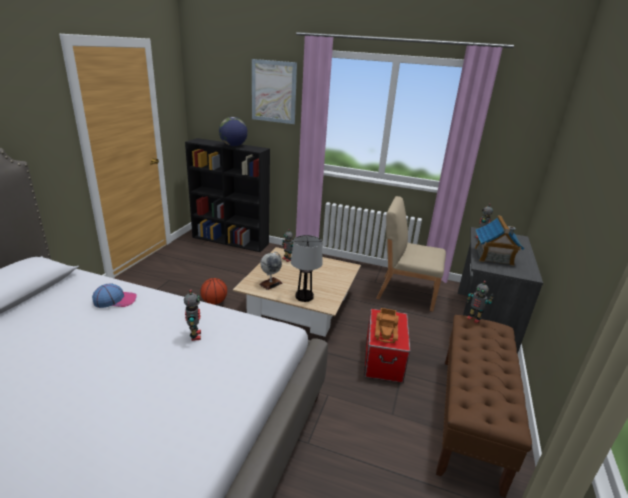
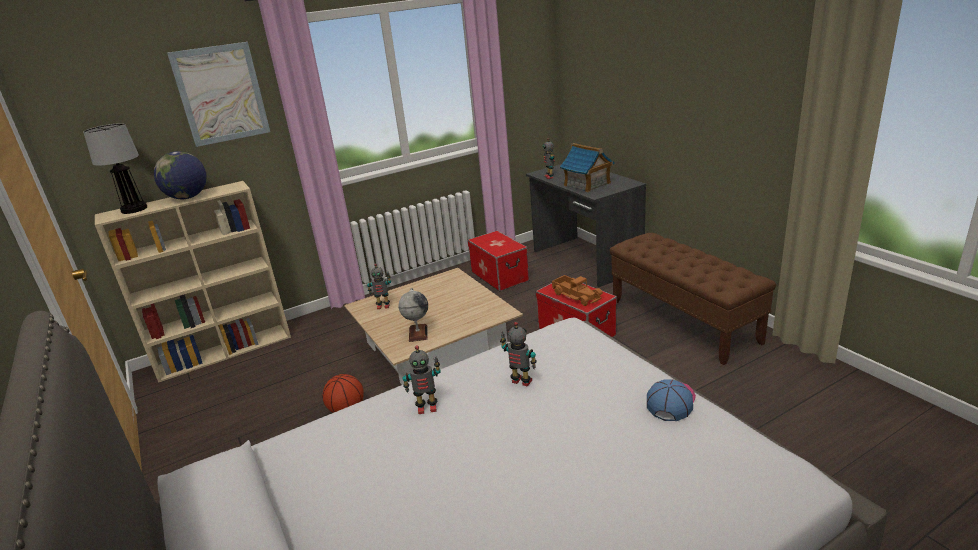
camera: 45 degrees left, 0 degrees up
(115, 300) = (374, 428): cap -> cap (670, 401)
(231, 241) = (226, 351): black bookcase -> beige bookcase
(304, 296) = (471, 320): table lamp -> table lamp (135, 209)
(406, 292) = (499, 276): beige chair -> storage box
(473, 319) = (628, 241): toy robot -> toy robot (427, 408)

